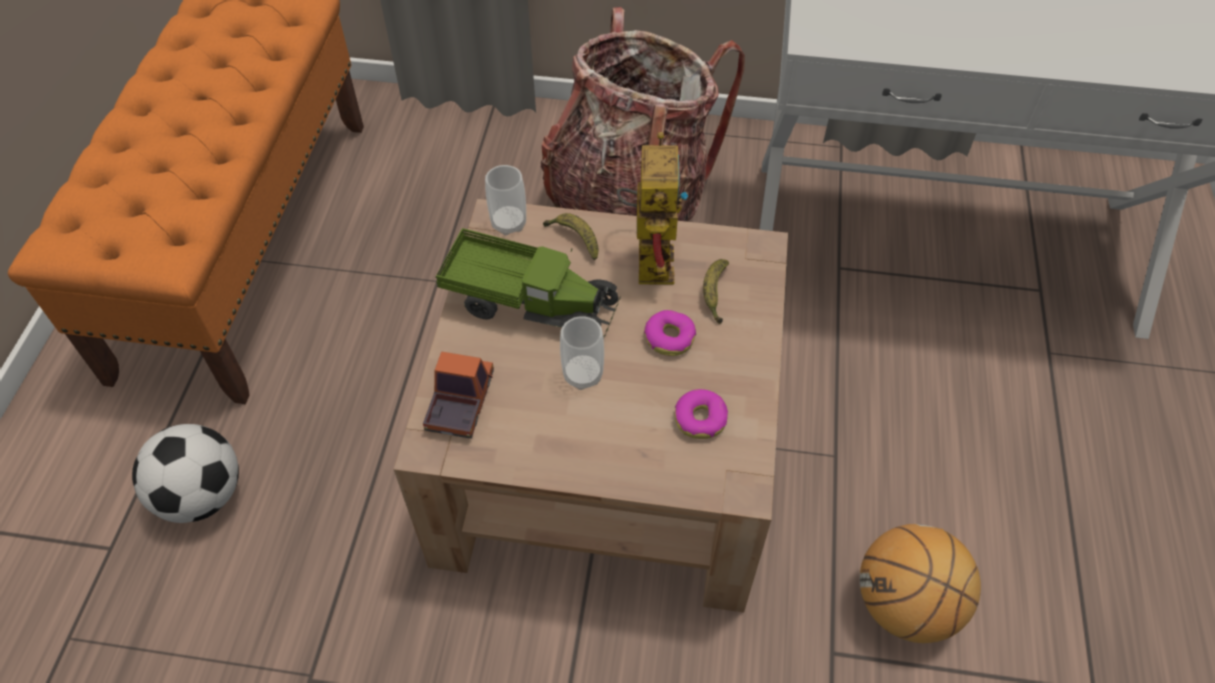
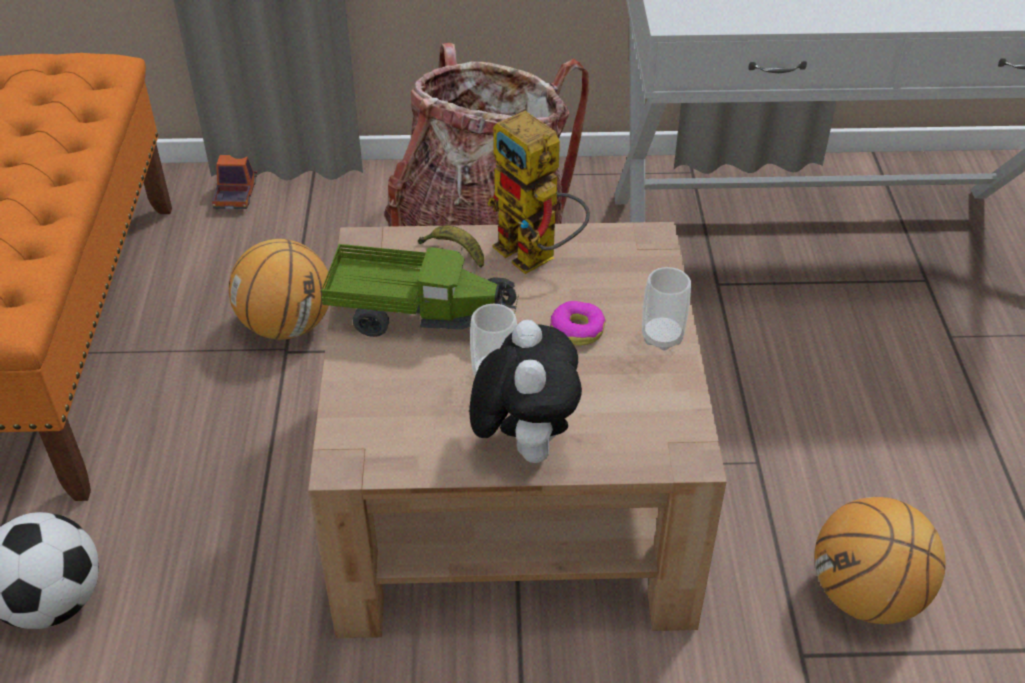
camera: 10 degrees left, 10 degrees down
(442, 258) = (287, 325): none -> basketball
(460, 403) = (368, 417): toy truck -> toy truck (236, 194)
(508, 223) = (380, 246): cup -> cup (662, 337)
(594, 451) = (524, 443): none -> plush toy
(649, 254) = (537, 257): toy robot -> toy robot turned 150 degrees clockwise
(700, 419) = (629, 399): donut -> none
(714, 294) = (614, 285): banana -> none

